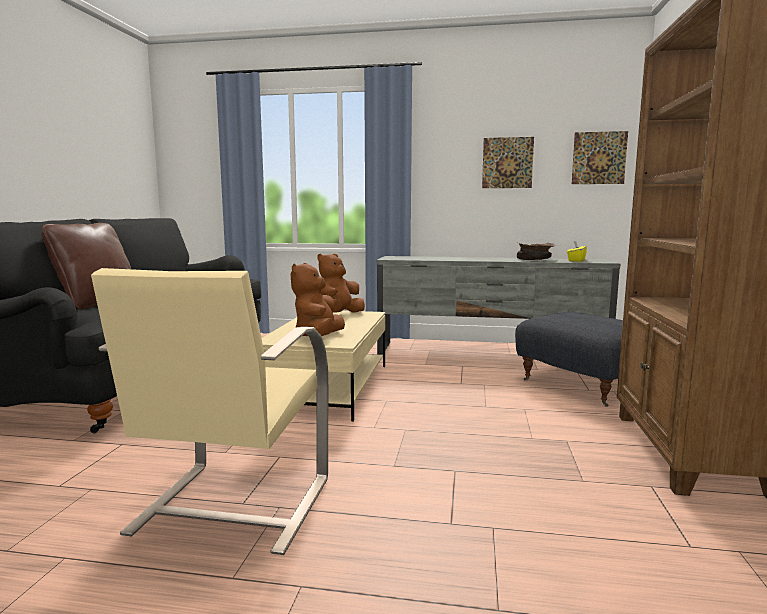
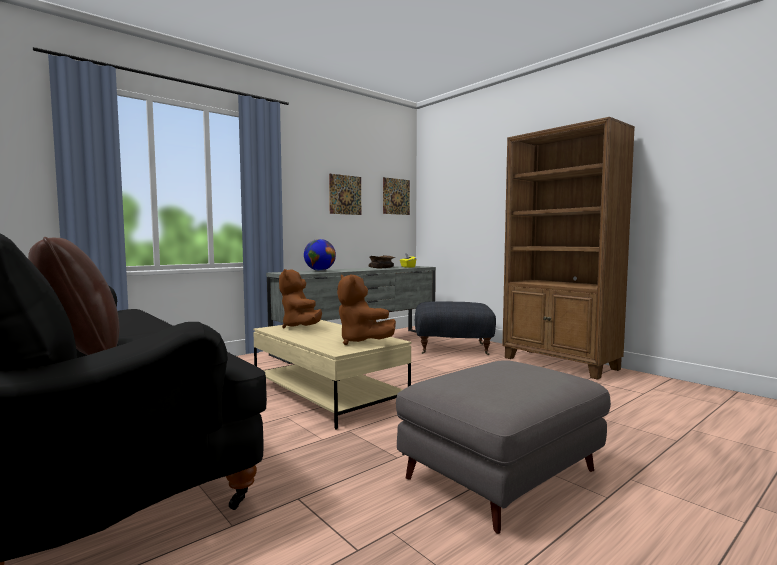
camera: 50 degrees left, 5 degrees down
(232, 506) = (502, 475): beige armchair -> grey ottoman
(441, 257) = (320, 270): none -> globe

